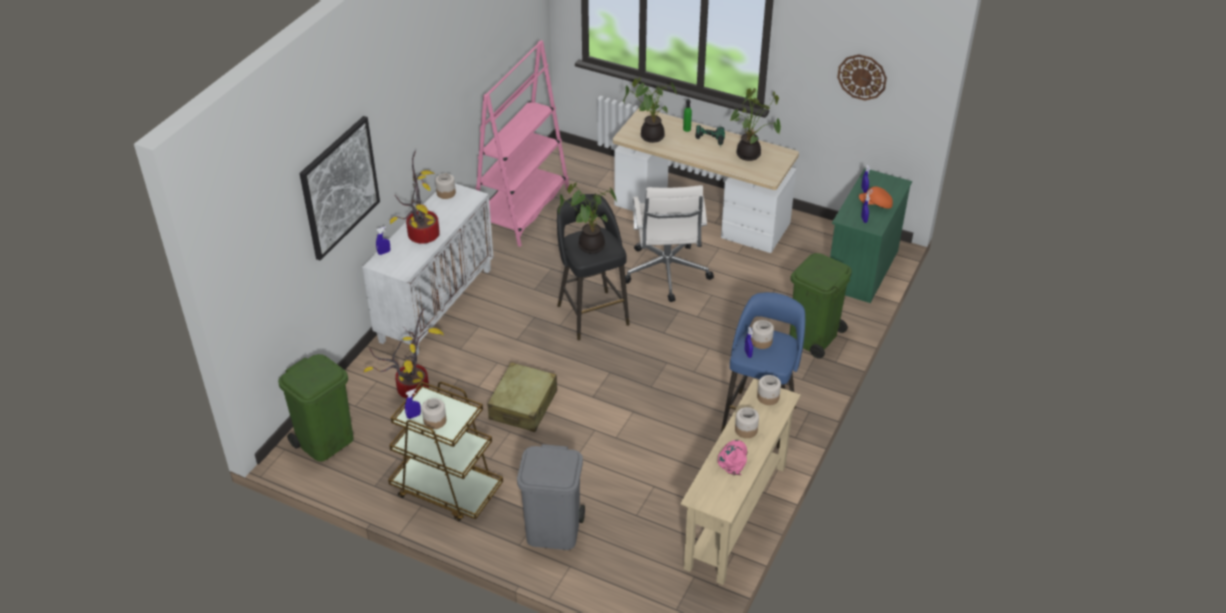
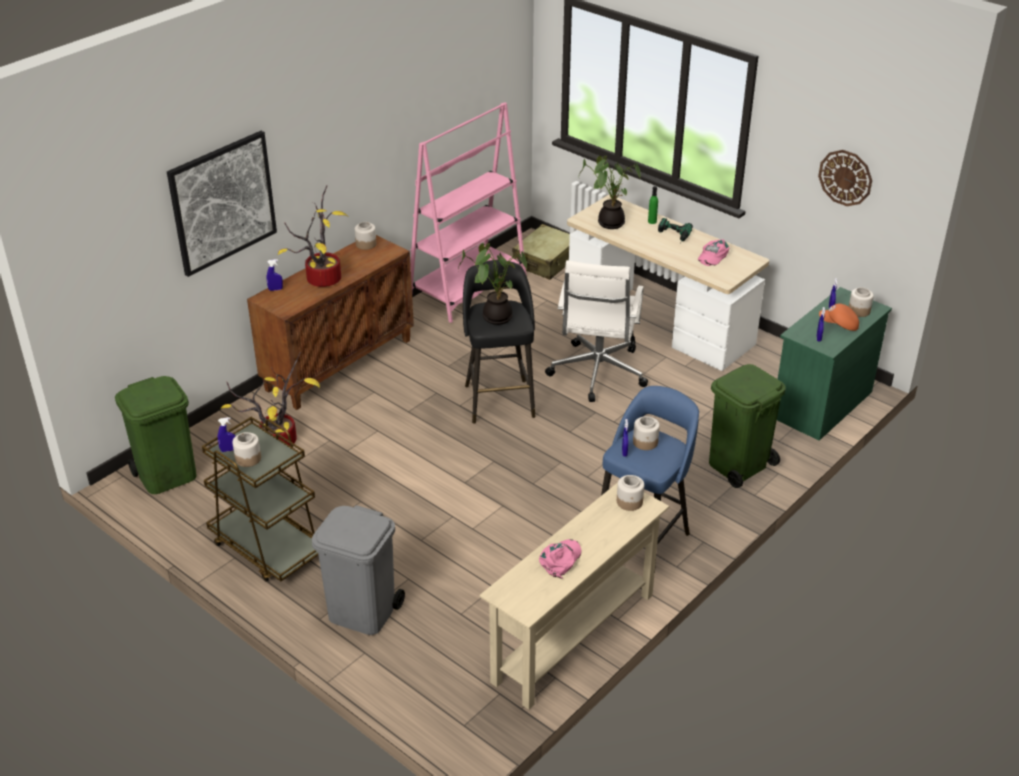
camera: 15 degrees right, 5 degrees down
(436, 304) = (339, 364): white cabinet -> brown cabinet
(523, 405) = (386, 477): beige suitcase -> beige suitcase (546, 261)
(745, 430) = (588, 531): jar -> jar (858, 311)
(750, 155) = (712, 255): potted plant -> pink cap

